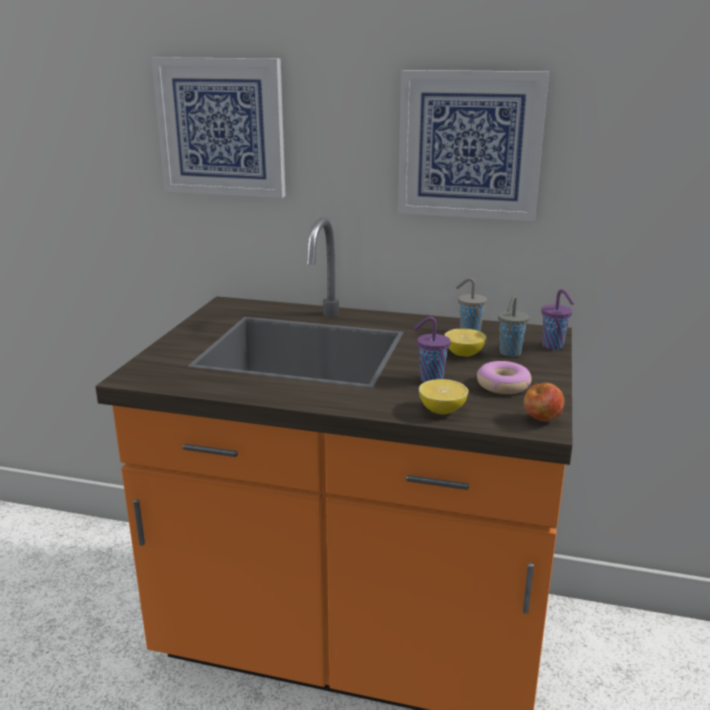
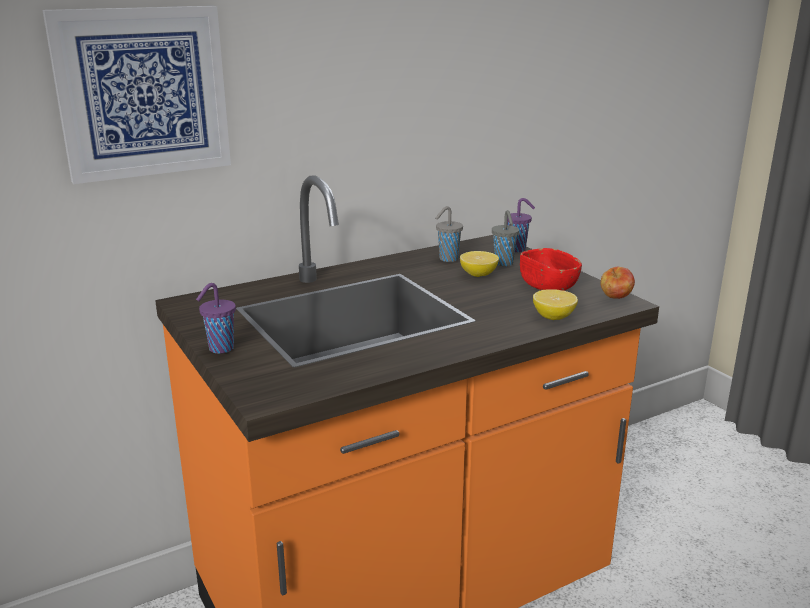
camera: 45 degrees left, 0 degrees up
(430, 379) = (499, 300): purple cup -> purple cup (220, 349)
(470, 145) = (406, 83): picture -> none
(503, 385) = (548, 286): donut -> red bowl

